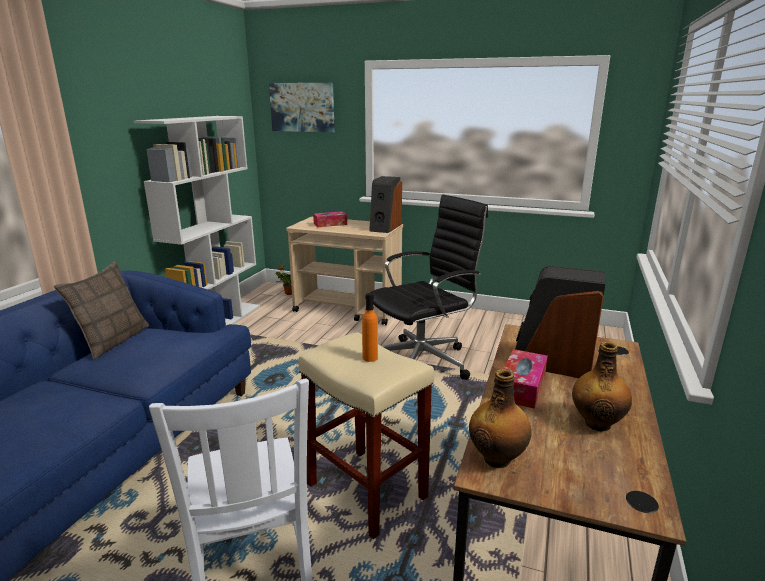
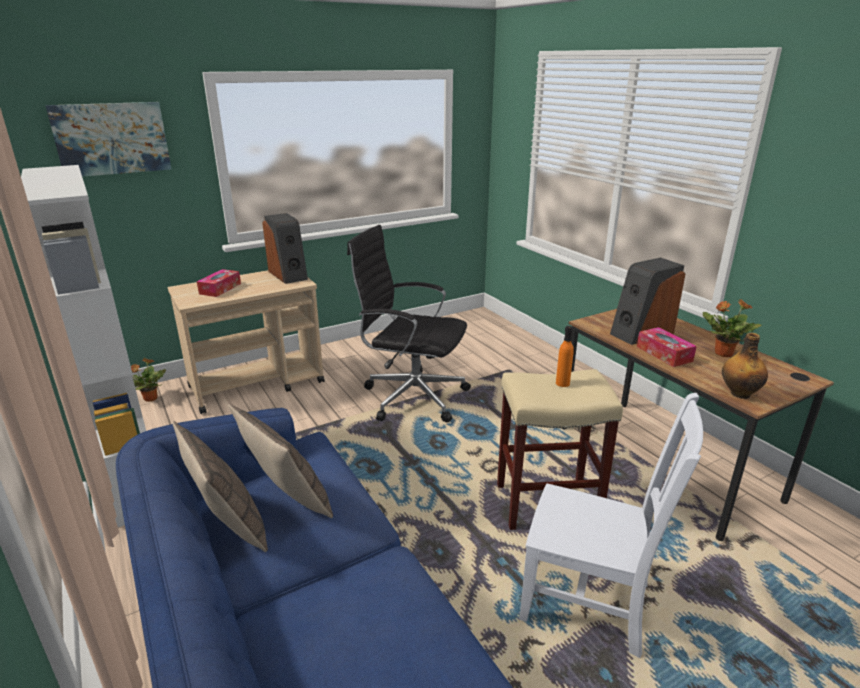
camera: 50 degrees left, 5 degrees up
(148, 343) = (287, 500): none -> pillow
(423, 362) = (412, 396): black office chair -> black office chair turned 75 degrees counterclockwise
(597, 423) = (722, 353): bottle -> potted plant

